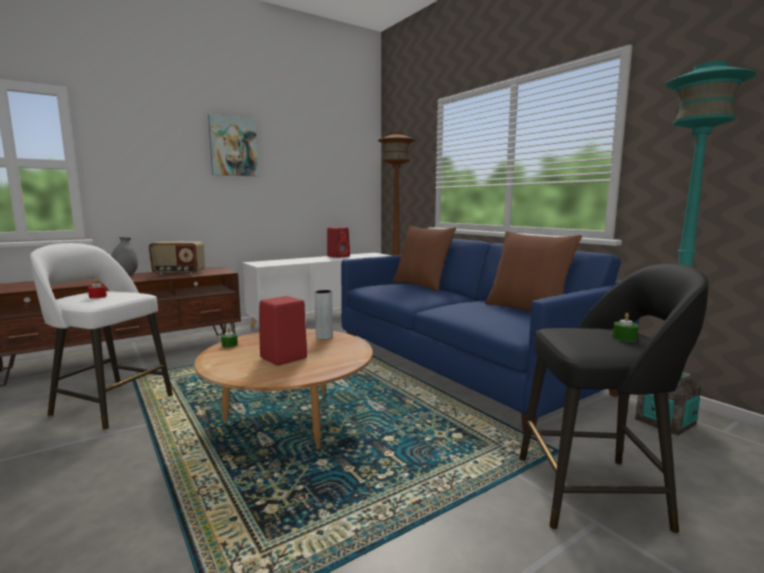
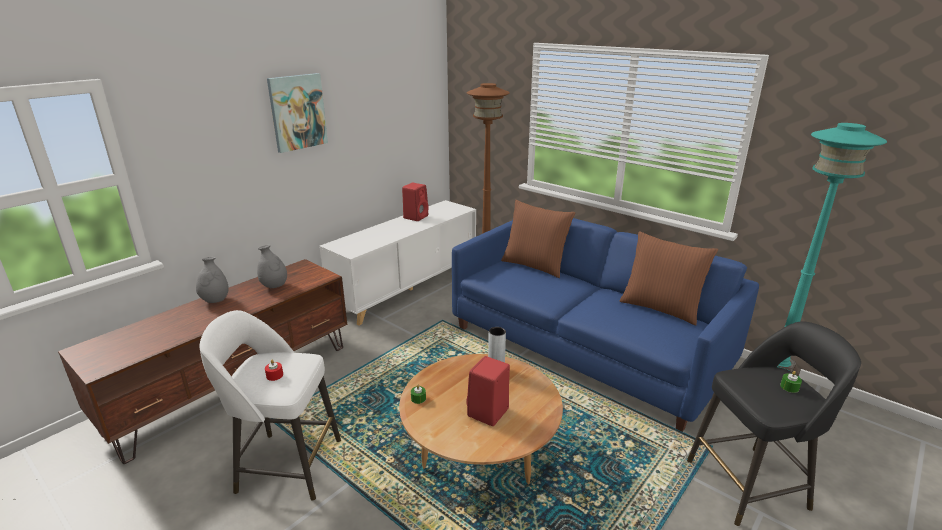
camera: 15 degrees left, 15 degrees up
(178, 273) = (274, 286): radio -> grey vase

